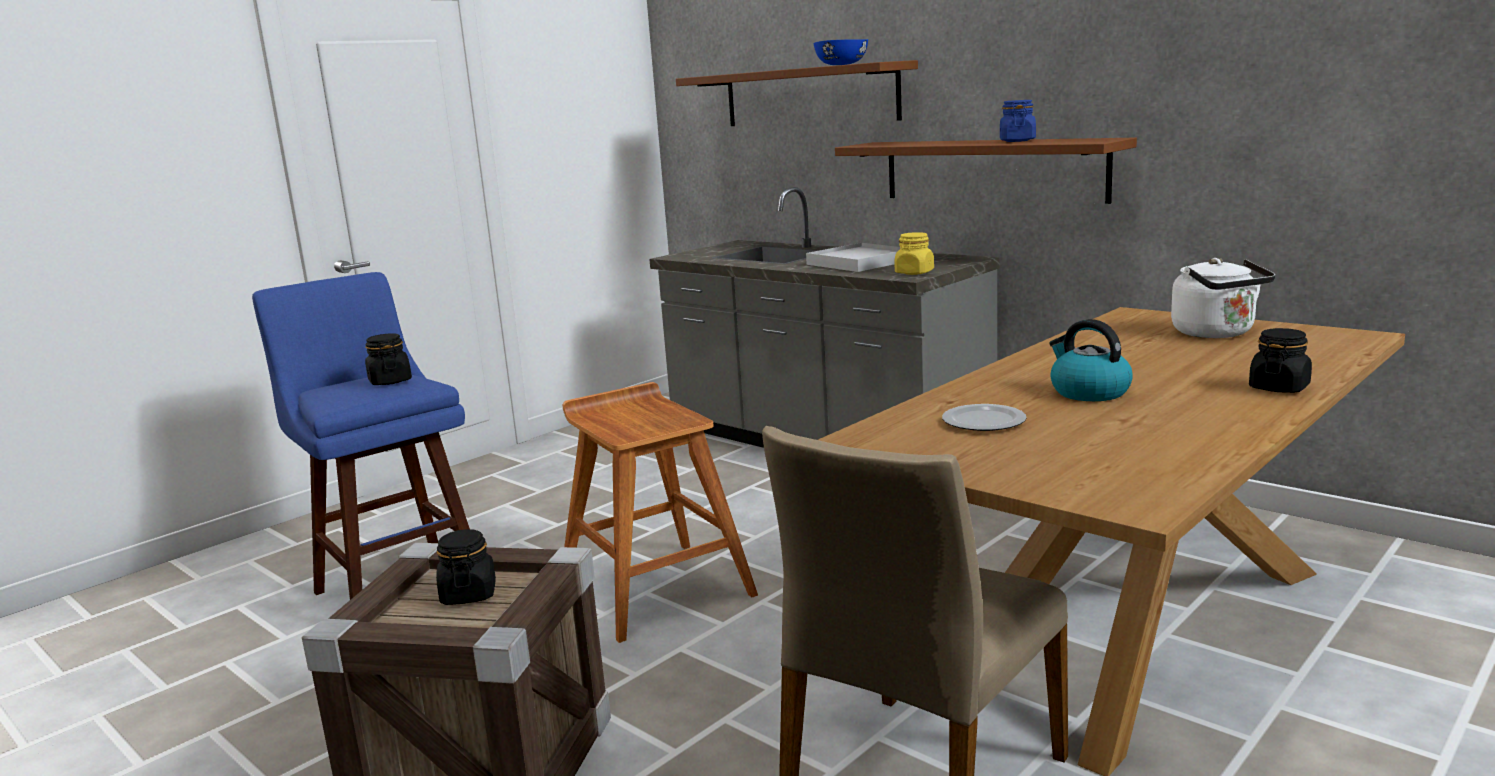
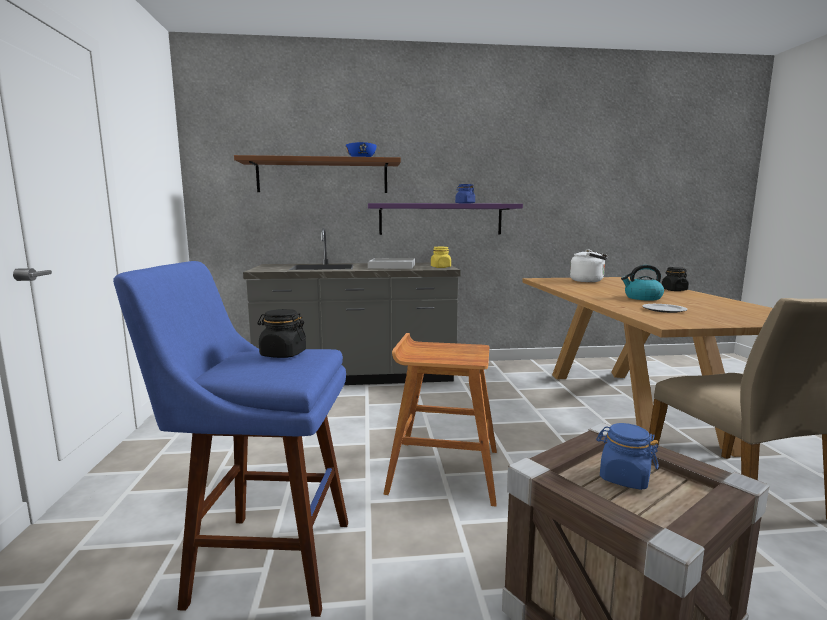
camera: 50 degrees left, 5 degrees down
(468, 594) = (624, 478): black jar -> blue jar
(992, 170) = (440, 219): brown shelf -> purple shelf

